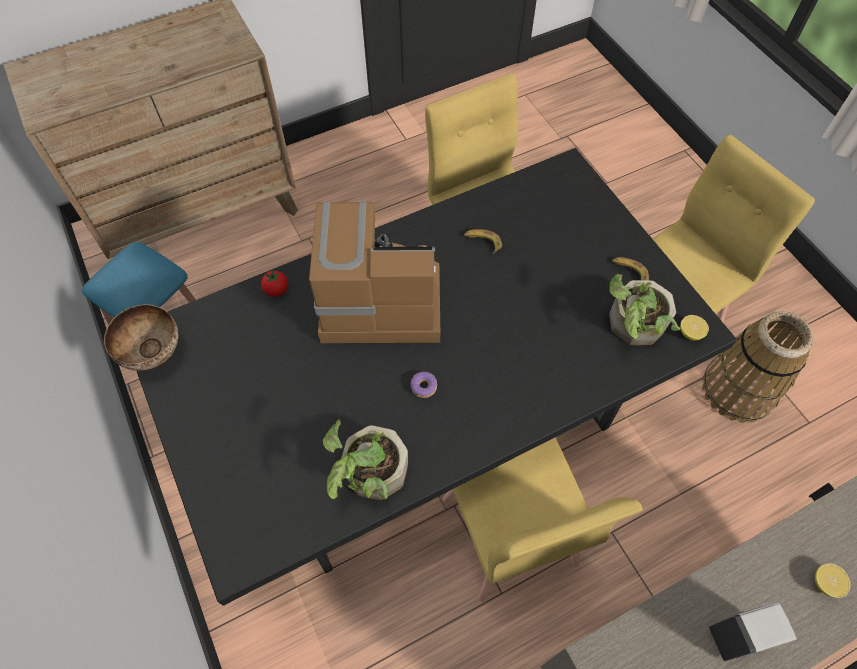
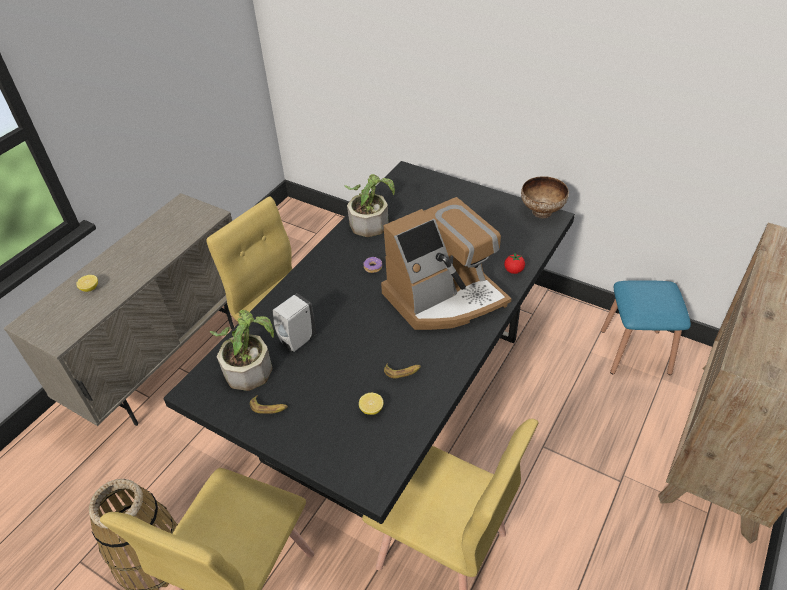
camera: 150 degrees right, 15 degrees down
(690, 333) = (202, 383): lemon -> lemon (371, 409)
(738, 637) = (140, 249): white soap dispenser -> white soap dispenser (297, 341)

